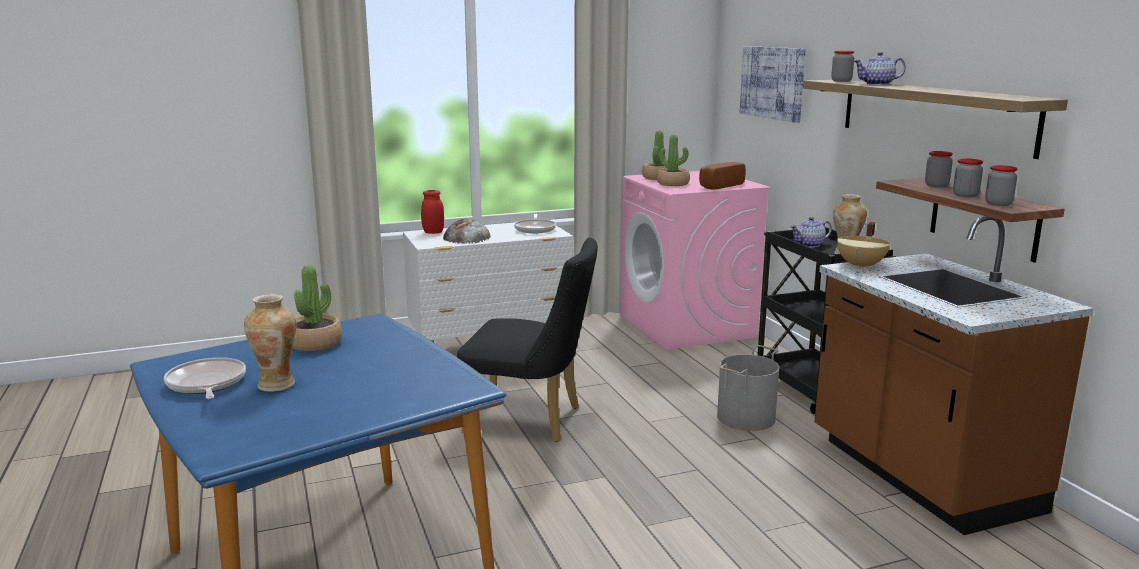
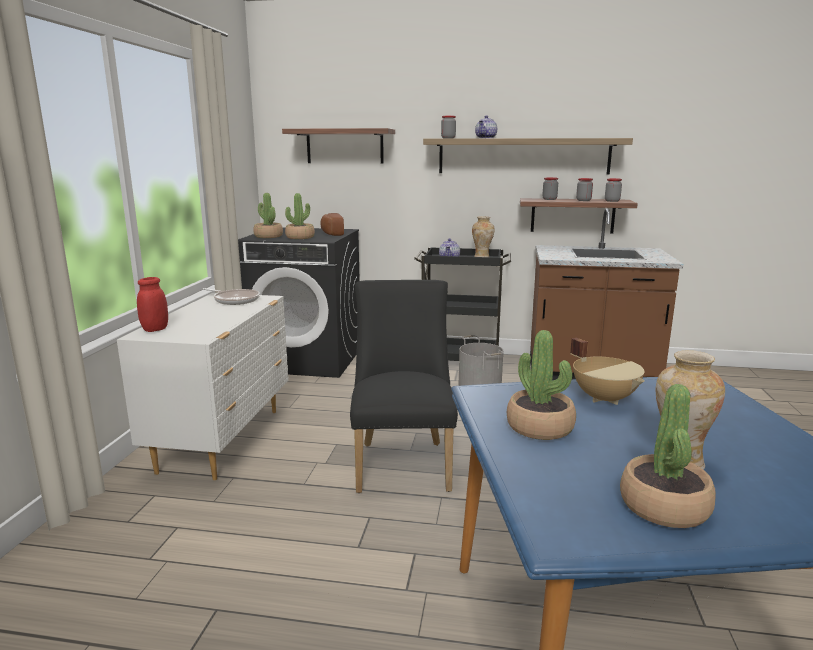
camera: 60 degrees left, 0 degrees up
(206, 384) = (664, 506): frying pan -> potted plant
(466, 236) = (205, 322): bread -> none
(532, 420) = (403, 461): black chair -> black chair turned 45 degrees counterclockwise
(687, 326) = (308, 359): pink washing machine -> black washing machine
(772, 82) = (345, 146): picture -> shelf
(862, 266) = (551, 255): beige cooking pot -> beige cooking pot (605, 398)

